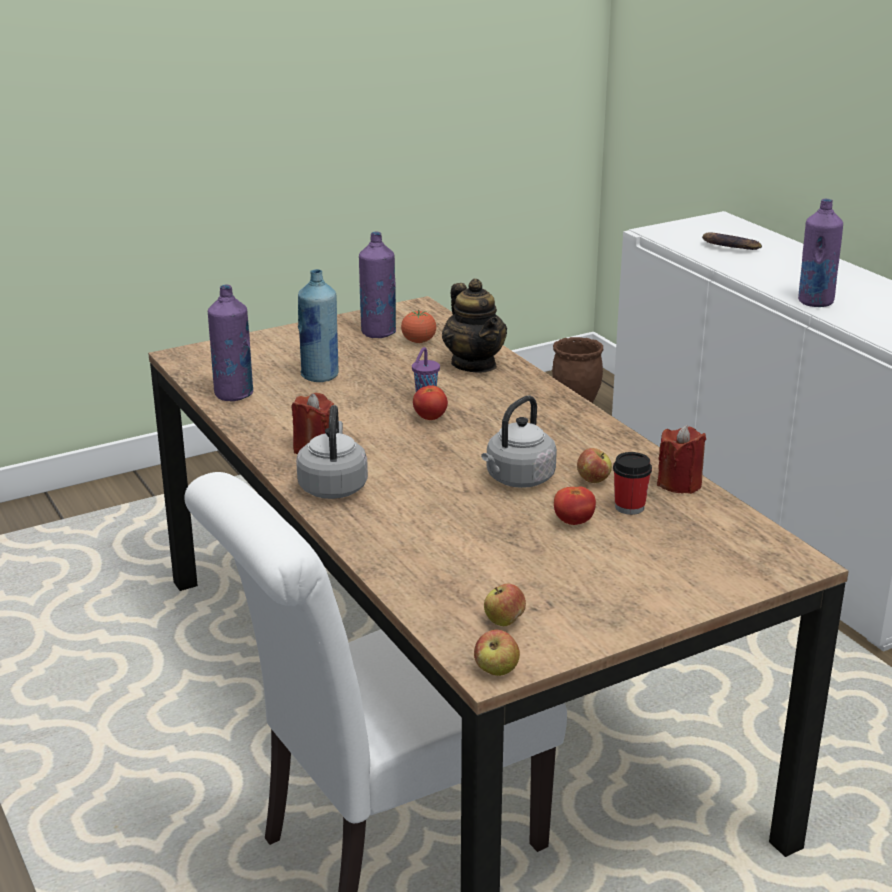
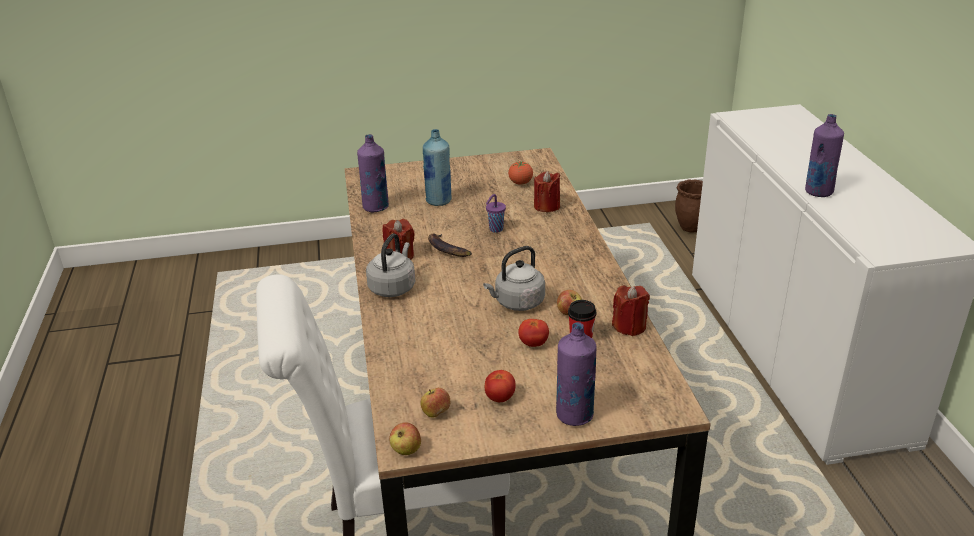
camera: 20 degrees right, 5 degrees up
(378, 333) = (498, 172): purple bottle -> purple bottle (574, 415)
(430, 417) = (489, 244): tomato -> tomato (500, 398)
(474, 364) = (546, 206): teapot -> red candle
(728, 247) = (781, 136): banana -> banana (447, 249)

